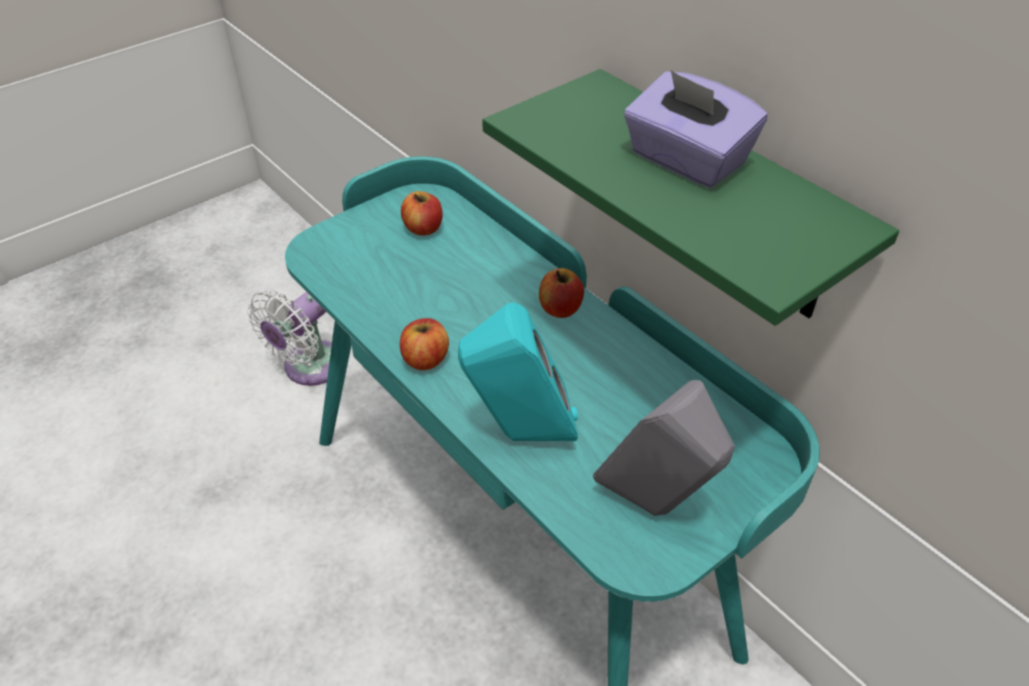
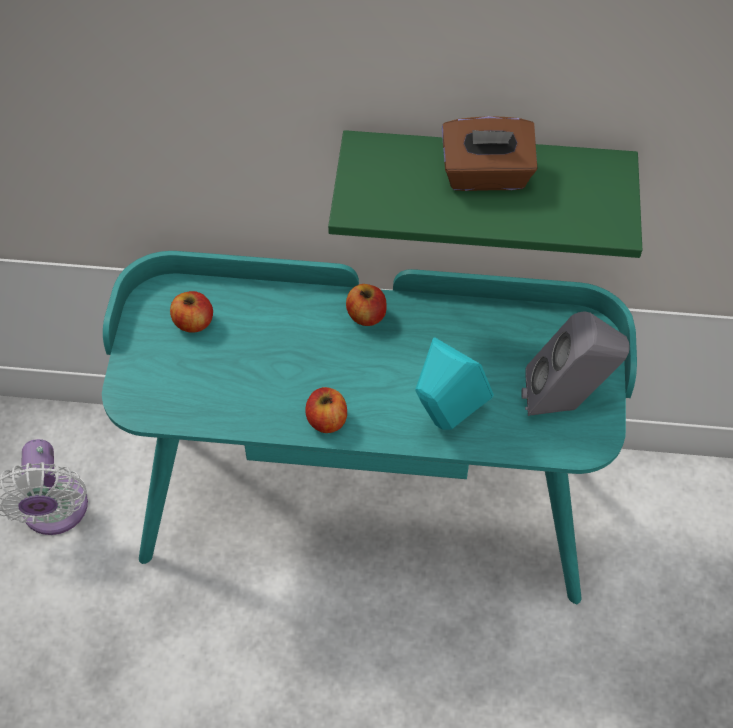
camera: 45 degrees left, 10 degrees up
(686, 161) = (486, 176): purple tissue box -> brown tissue box

